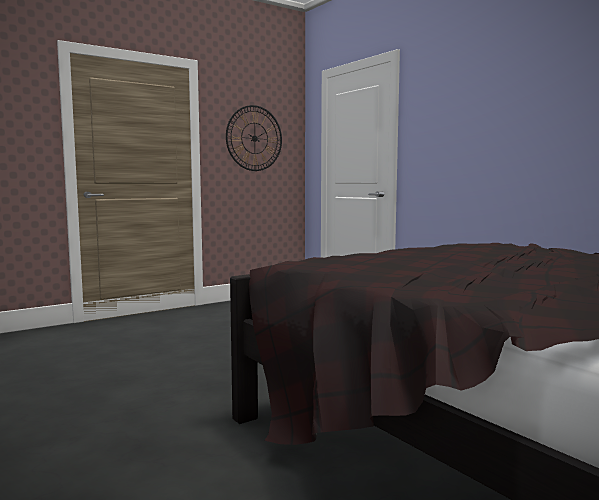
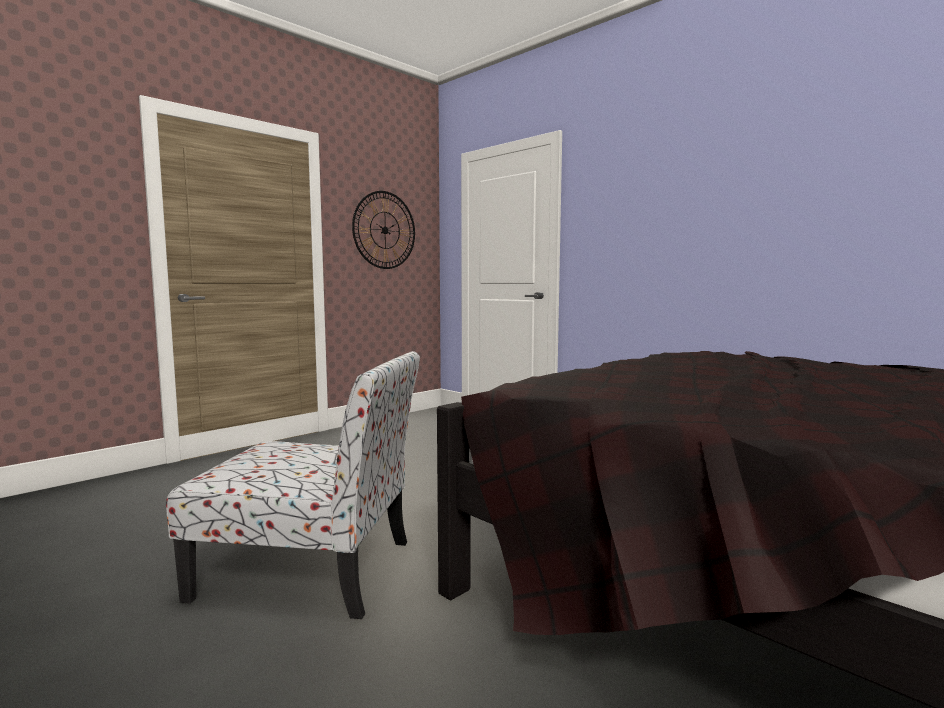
camera: 10 degrees left, 0 degrees up
(149, 398) = (311, 570): none -> chair

